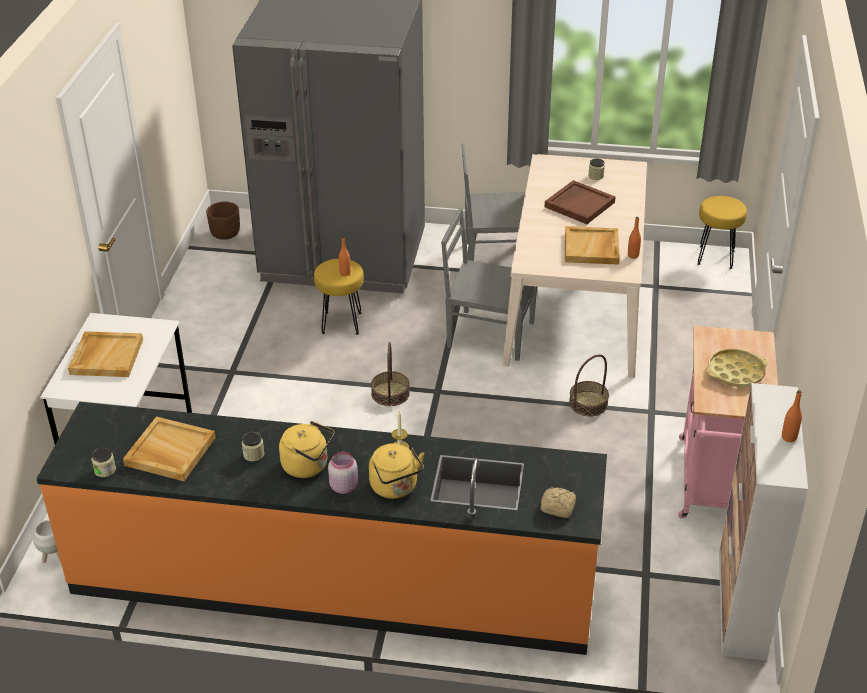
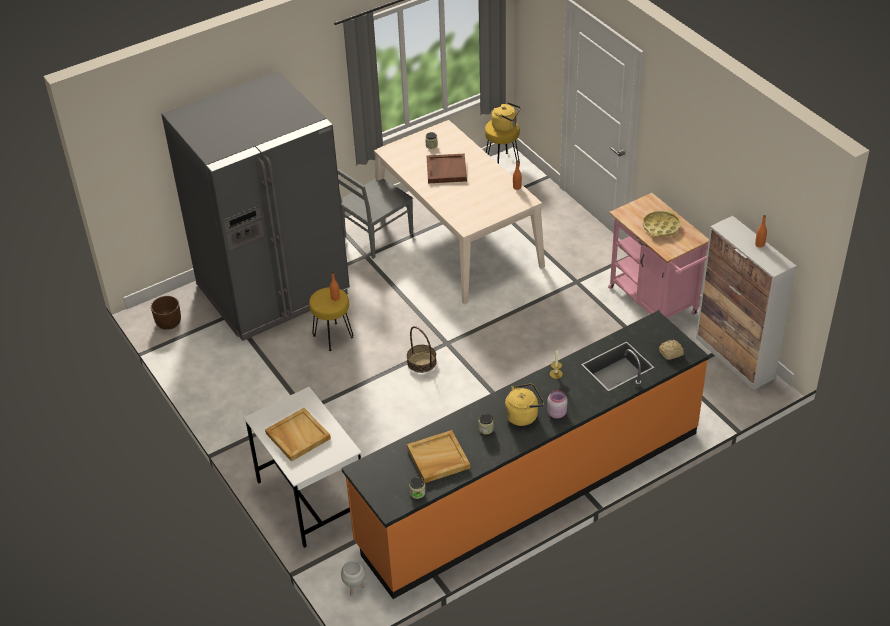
camera: 40 degrees left, 5 degrees up
(395, 488) = (583, 396): yellow kettle -> yellow kettle (506, 127)
(488, 334) = (432, 290): grey chair -> none
(588, 403) = (538, 297): basket -> none
(592, 248) = (489, 195): beige tray -> none

